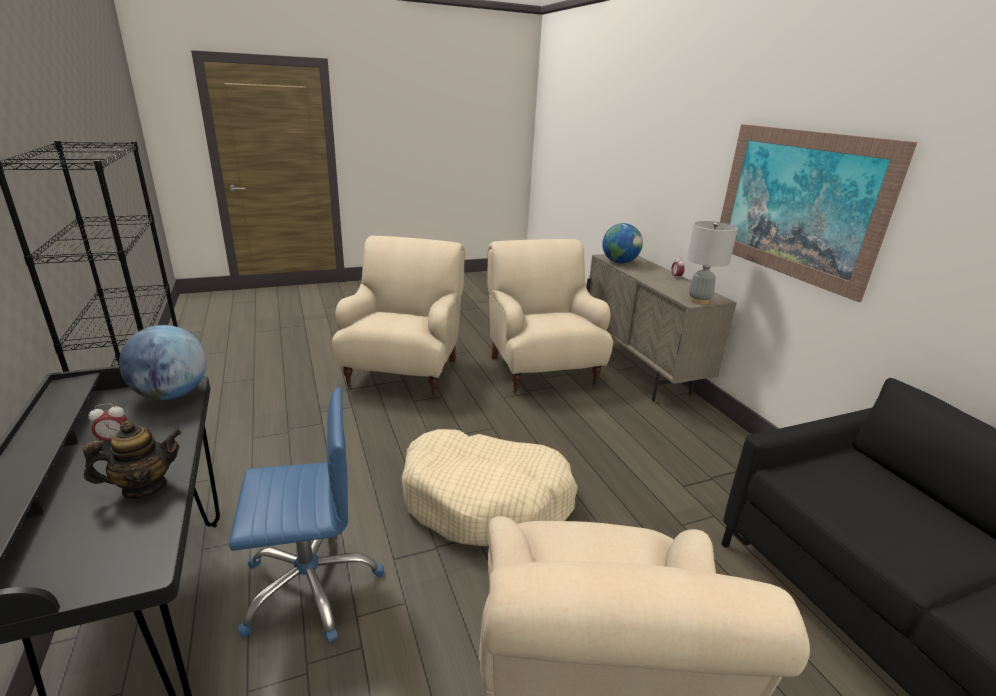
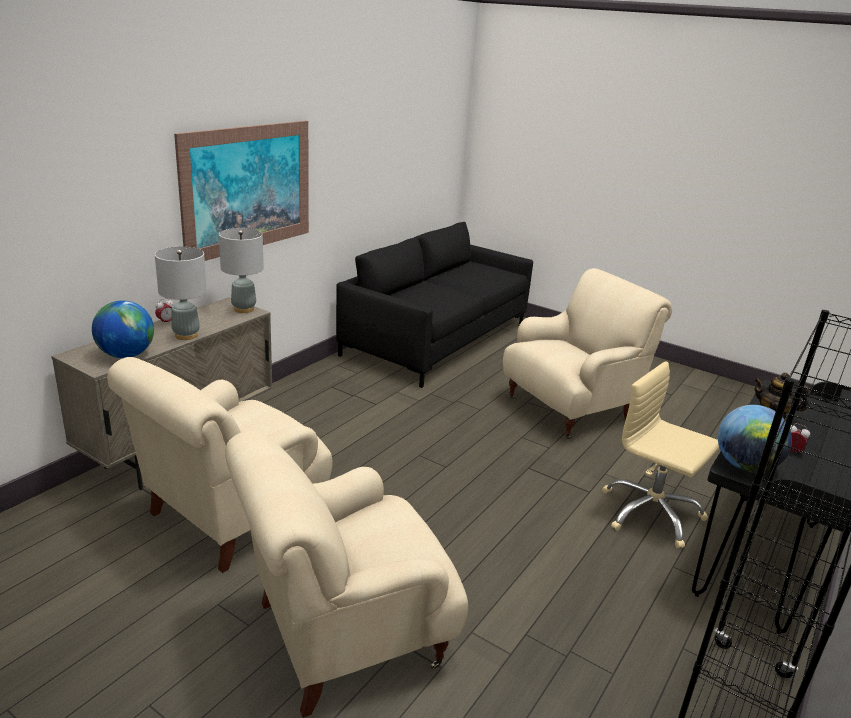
camera: 125 degrees left, 0 degrees up
(310, 585) = (650, 513): blue office chair -> beige office chair
(486, 501) = (493, 475): beige dog bed -> none
(646, 277) = (186, 335): none -> grey table lamp

